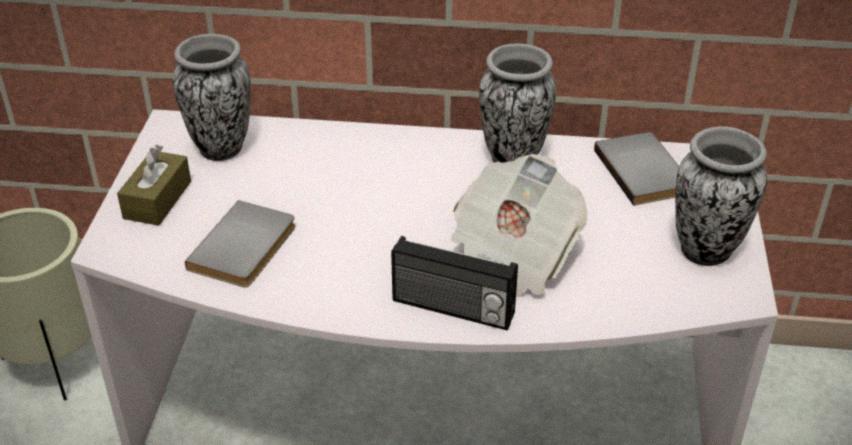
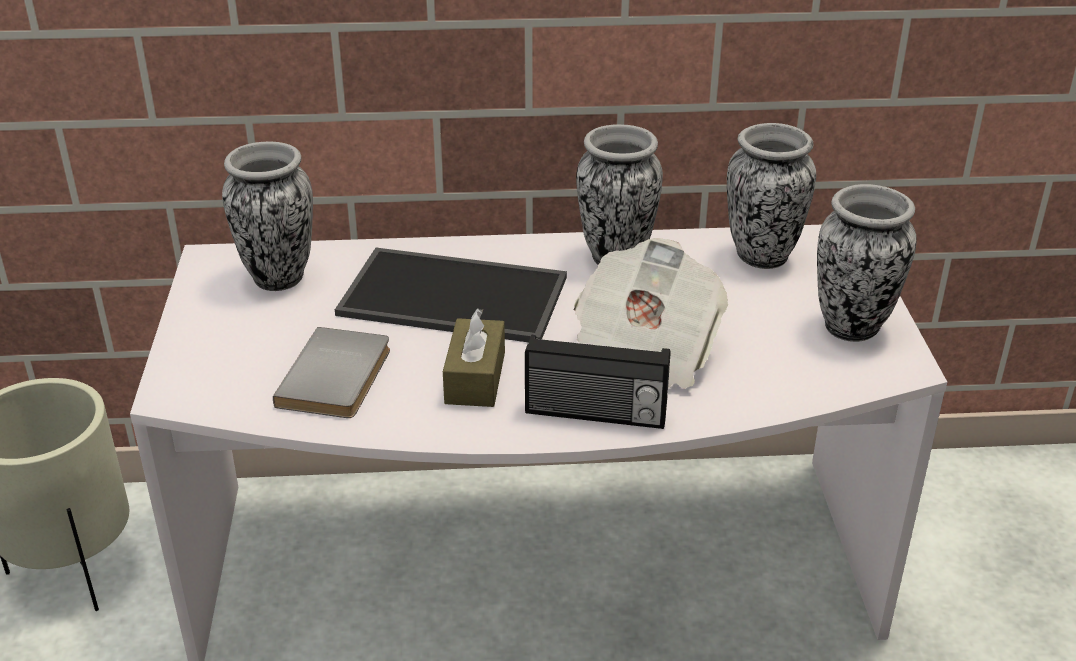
camera: 10 degrees left, 5 degrees down
(157, 200) = (218, 338): brown tissue box -> brown tissue box (475, 378)
(365, 180) = (456, 294): none -> tray
(645, 171) = (762, 256): grey book -> vase

